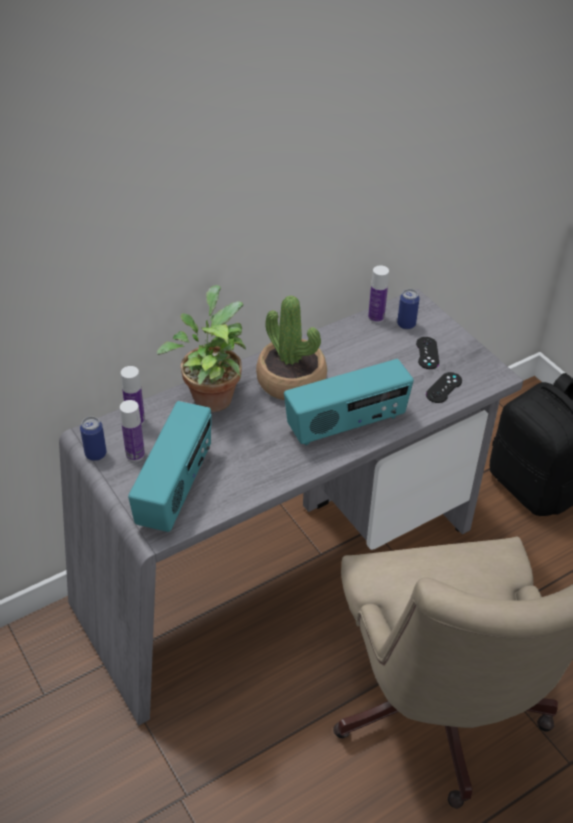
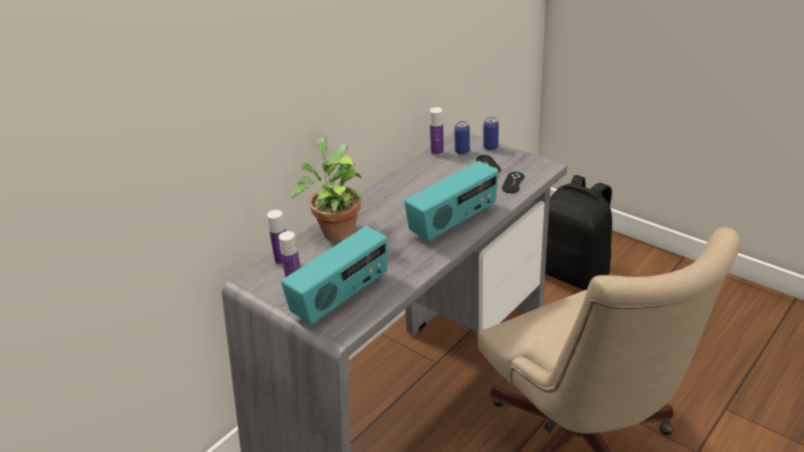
camera: 15 degrees left, 10 degrees down
(95, 454) = (261, 291): can -> can (490, 147)
(176, 489) = (341, 298): radio -> radio turned 45 degrees clockwise
(291, 380) = (395, 205): potted plant -> none

